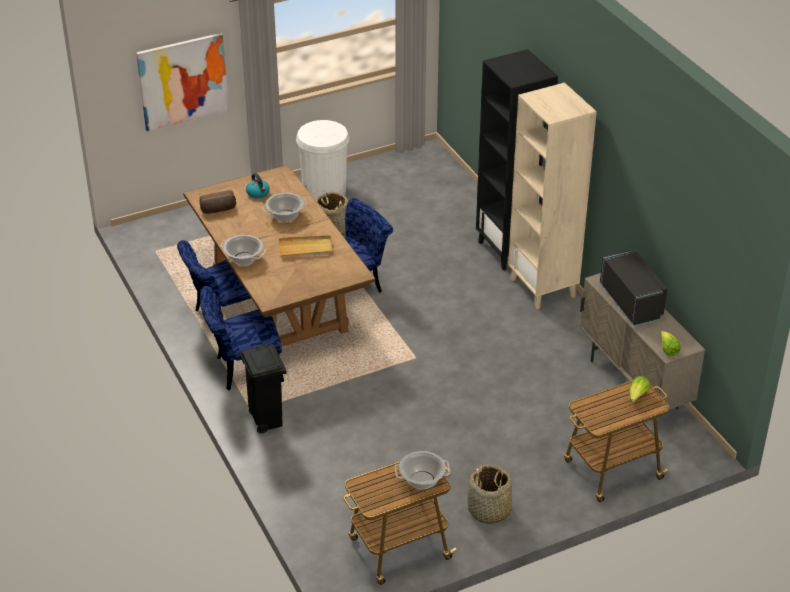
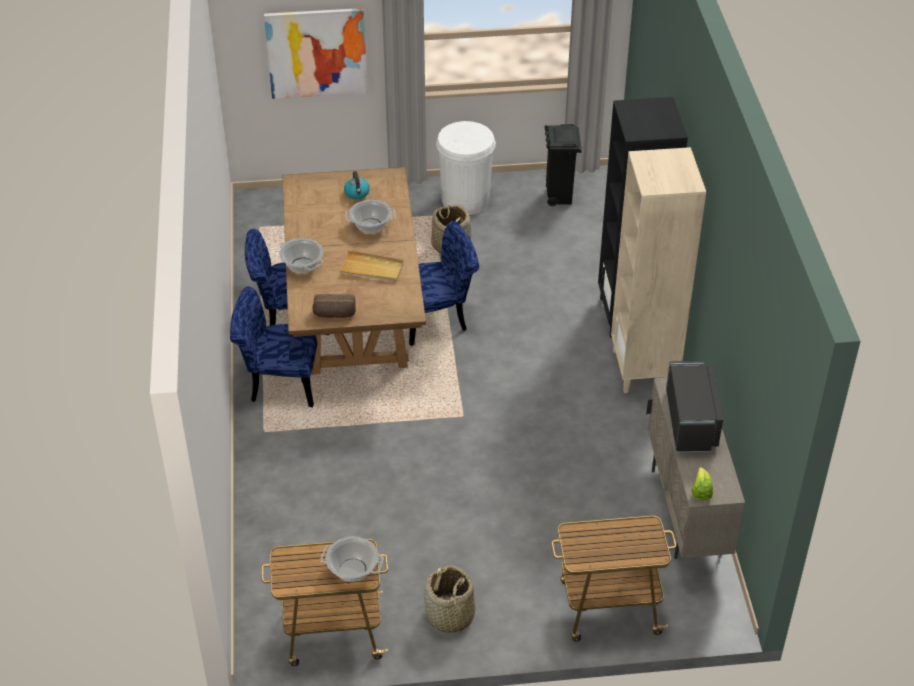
camera: 20 degrees right, 5 degrees up
(218, 210) = (306, 203): bread -> bread (334, 314)
(266, 420) = (273, 446): black trash can -> black trash can (559, 197)
(637, 396) = (641, 537): lettuce -> none

